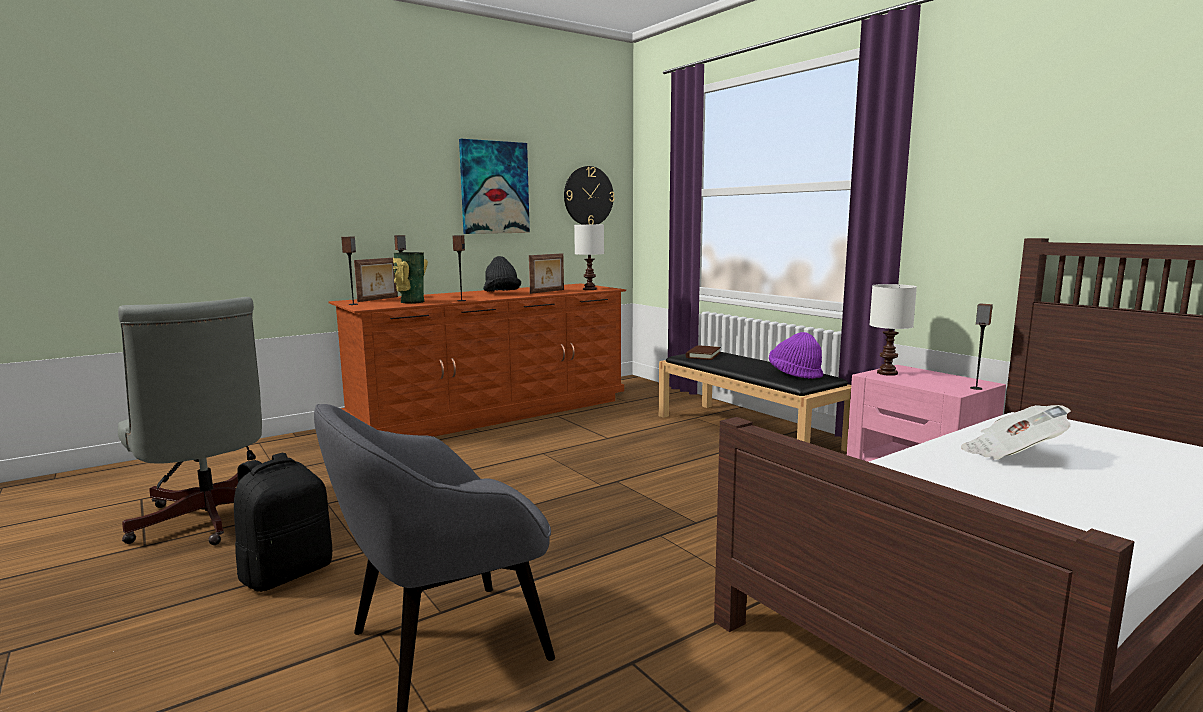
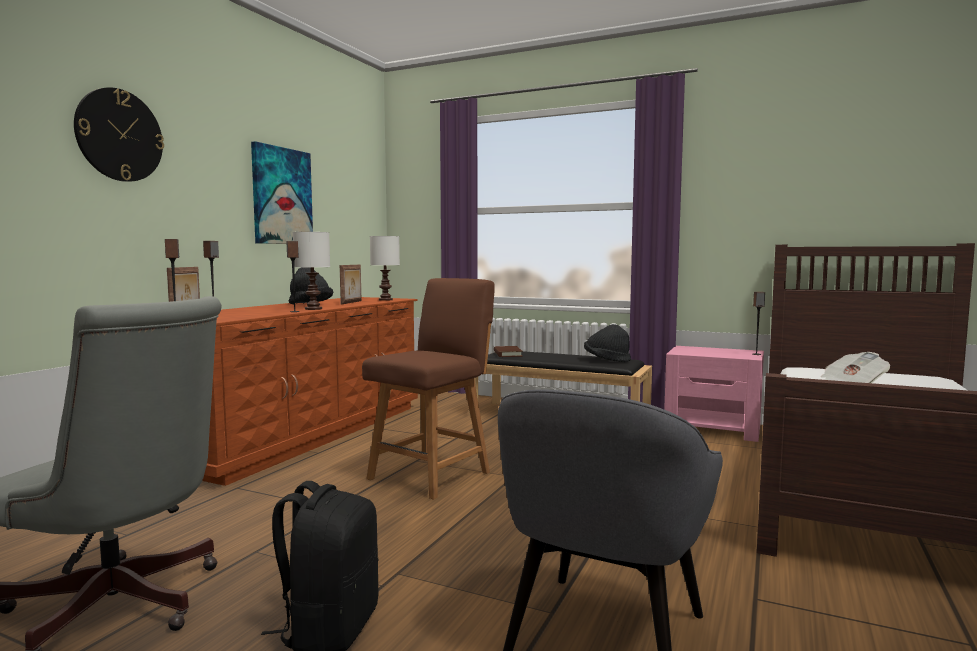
camera: 30 degrees left, 5 degrees down
(411, 302) = (240, 315): vase -> none
(536, 468) = (432, 474): none -> brown chair
(588, 196) = (355, 211): wall clock -> wall clock (119, 135)
(795, 374) = (606, 360): purple hat -> black hat
(888, 373) = (686, 351): white table lamp -> white table lamp (314, 309)

